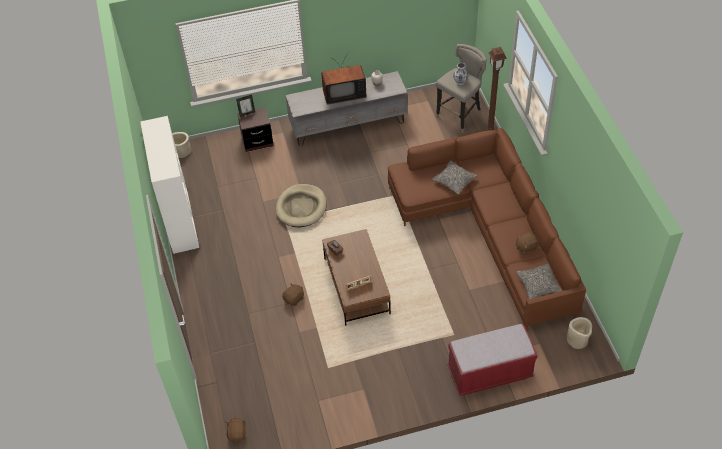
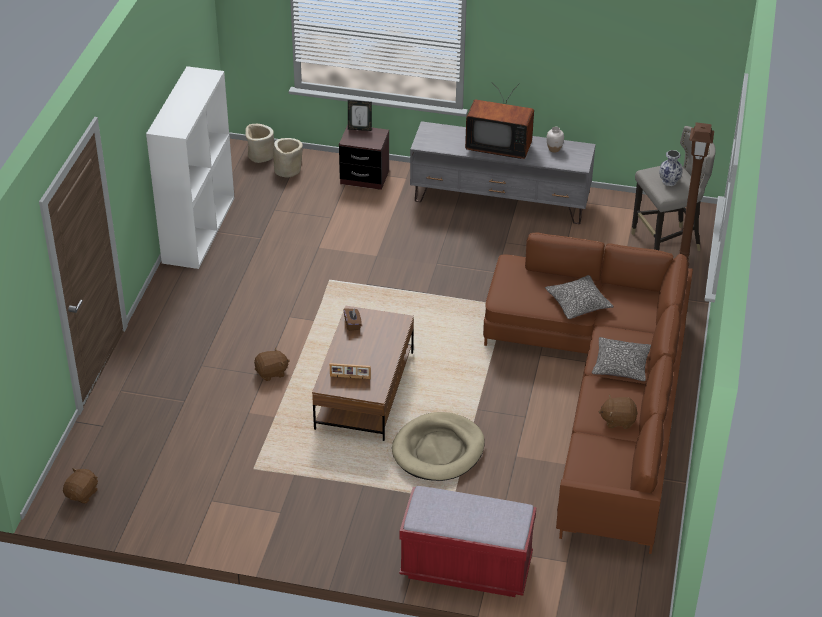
camera: 25 degrees right, 10 degrees down
(301, 207) = (363, 272): beige dog bed -> beige dog bed (438, 450)
(538, 285) = (599, 472): pillow -> pillow (620, 365)
(577, 340) = (627, 582): beige planter -> beige planter (288, 170)

